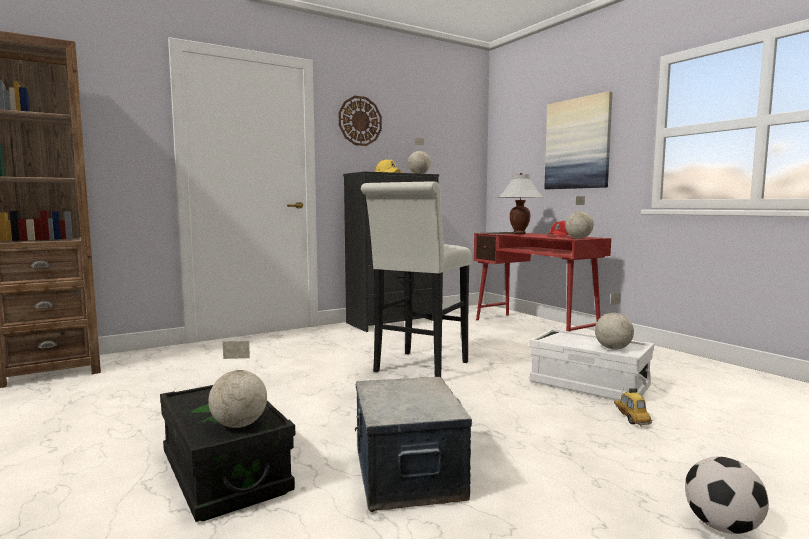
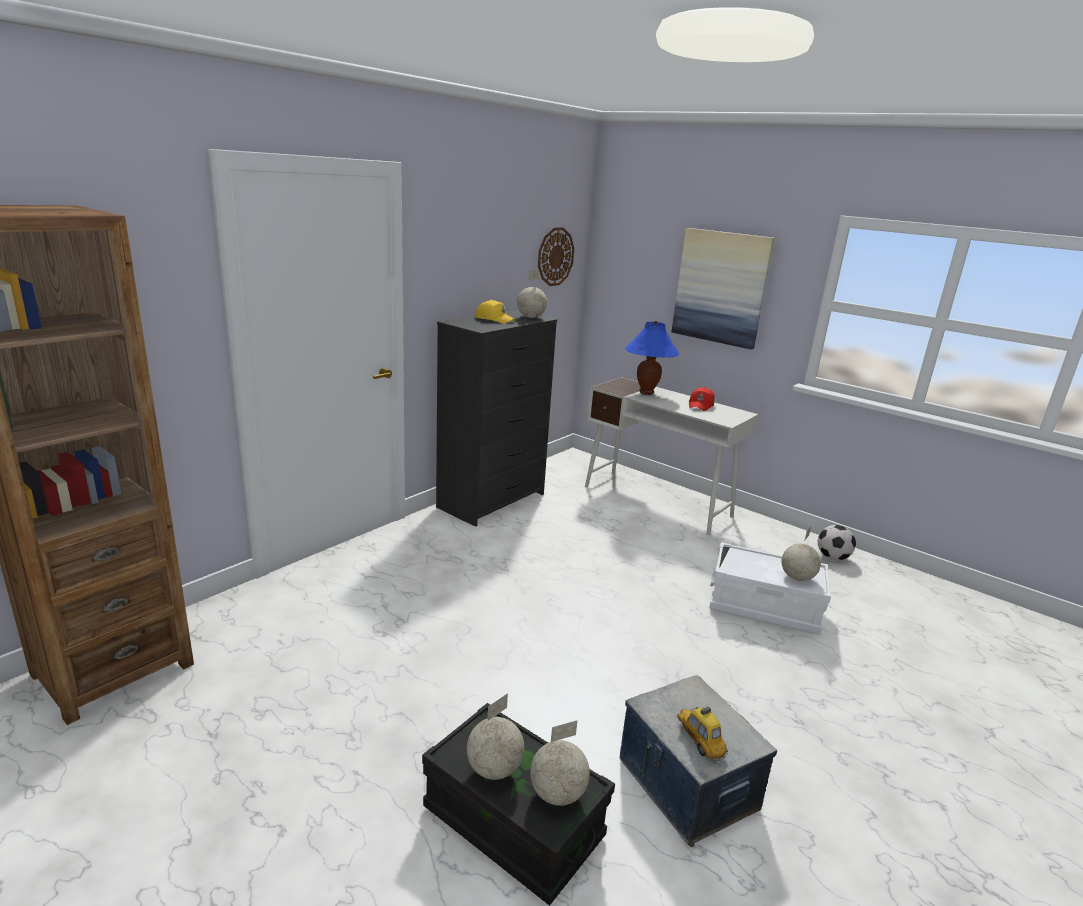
camera: 20 degrees left, 15 degrees up
(360, 121) = (455, 243): wall clock -> wall clock (555, 256)
(418, 369) = (584, 599): white stool -> none
(519, 233) = (646, 392): white table lamp -> blue table lamp
(534, 329) = (657, 501): red desk -> white desk
(579, 238) = (730, 419): globe -> globe (495, 769)
(631, 419) = (824, 658): toy car -> toy car (699, 741)
(722, 527) = (950, 794): football -> football (832, 557)

